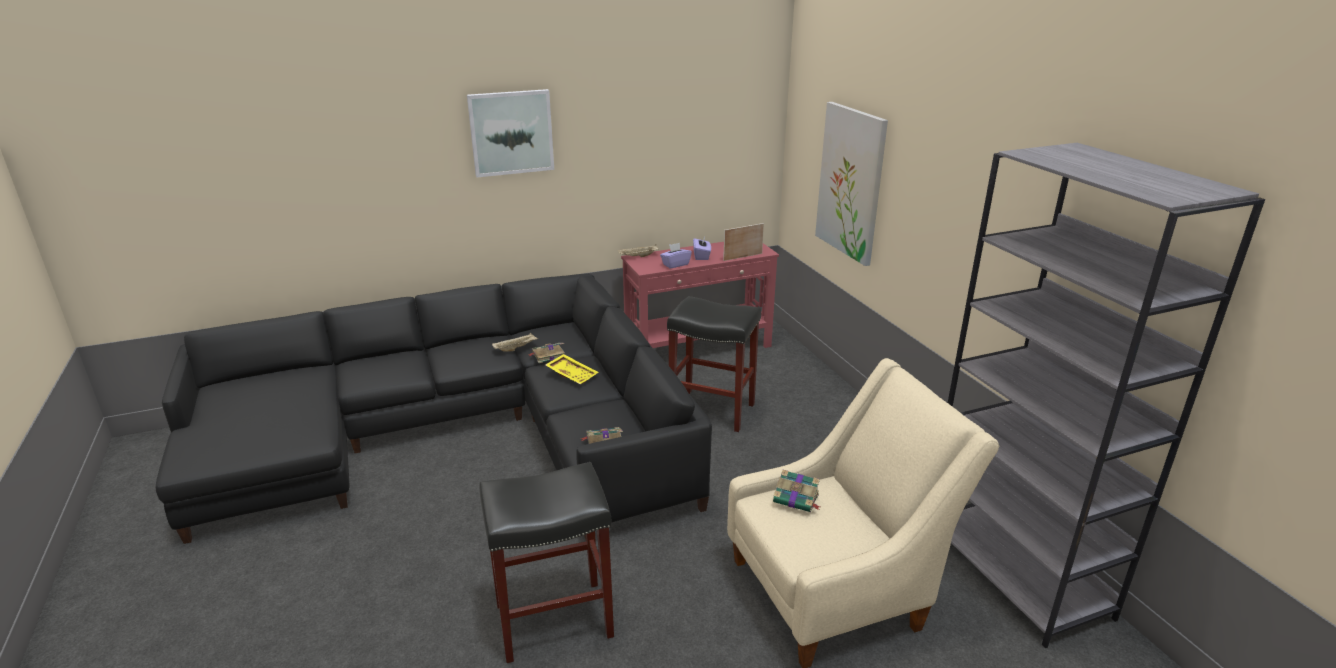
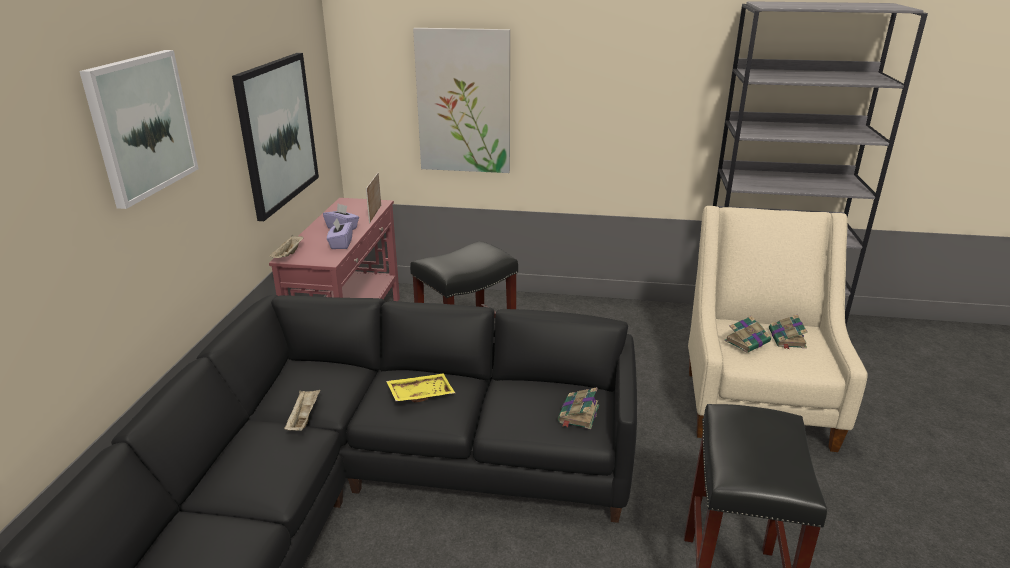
camera: 60 degrees left, 0 degrees up
(547, 355) = (350, 400): book -> book (787, 339)
(674, 164) = (277, 133): none -> picture

